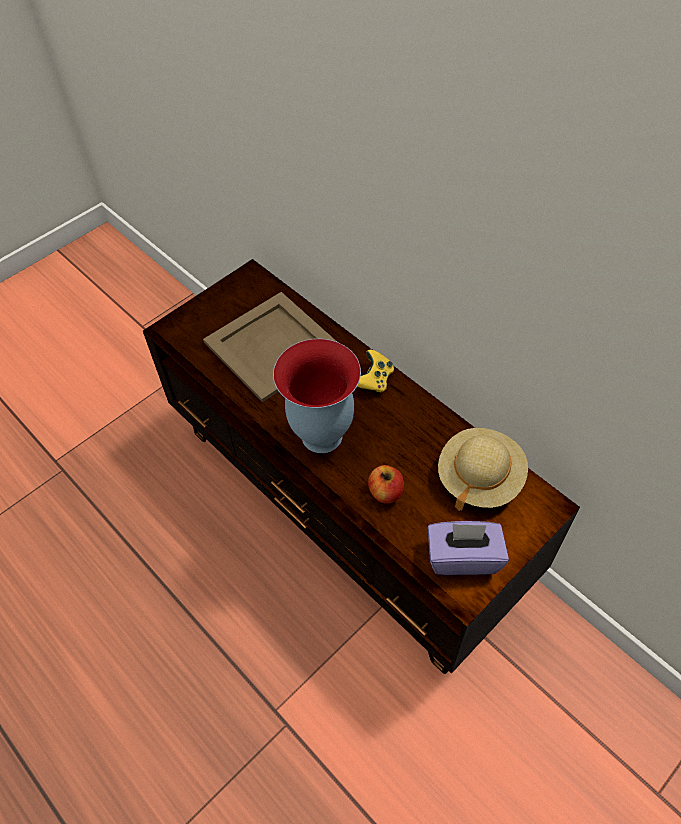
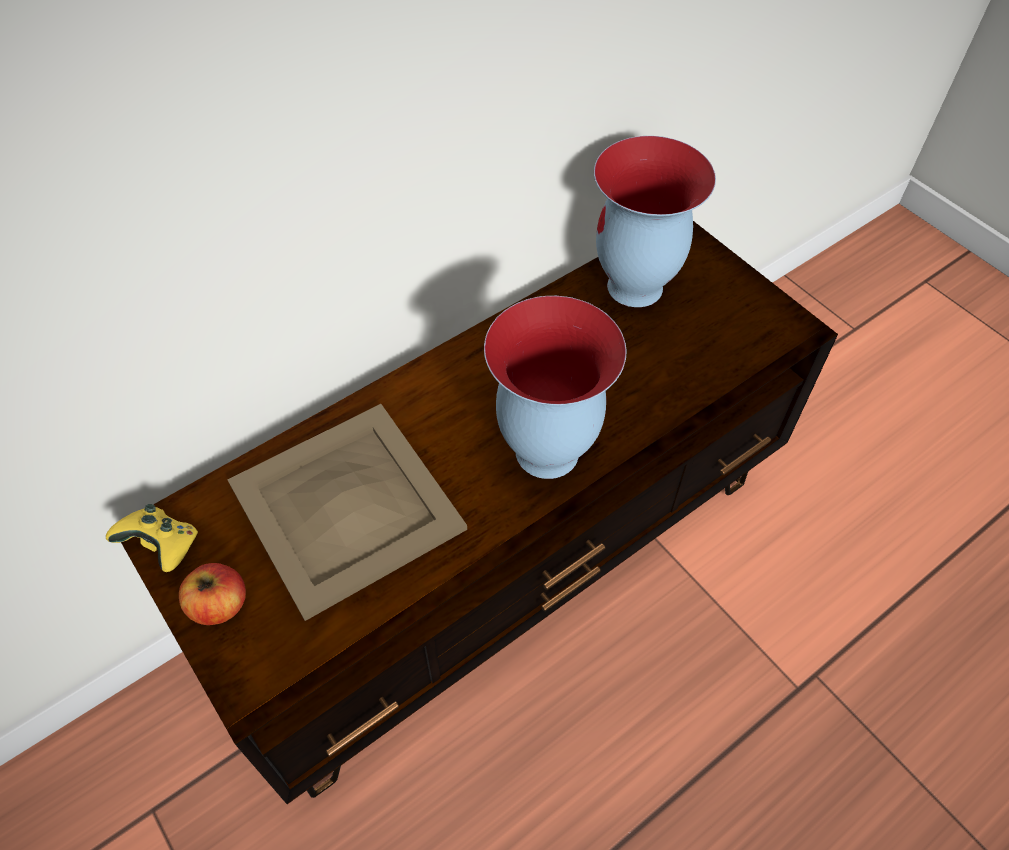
camera: 85 degrees left, 0 degrees up
(374, 380) = (454, 375): yellow game controller -> yellow game controller (163, 546)
(385, 492) = (651, 386): apple -> apple (219, 605)
(463, 557) = (748, 322): purple tissue box -> none
(479, 477) = (635, 288): beige hat -> vase

